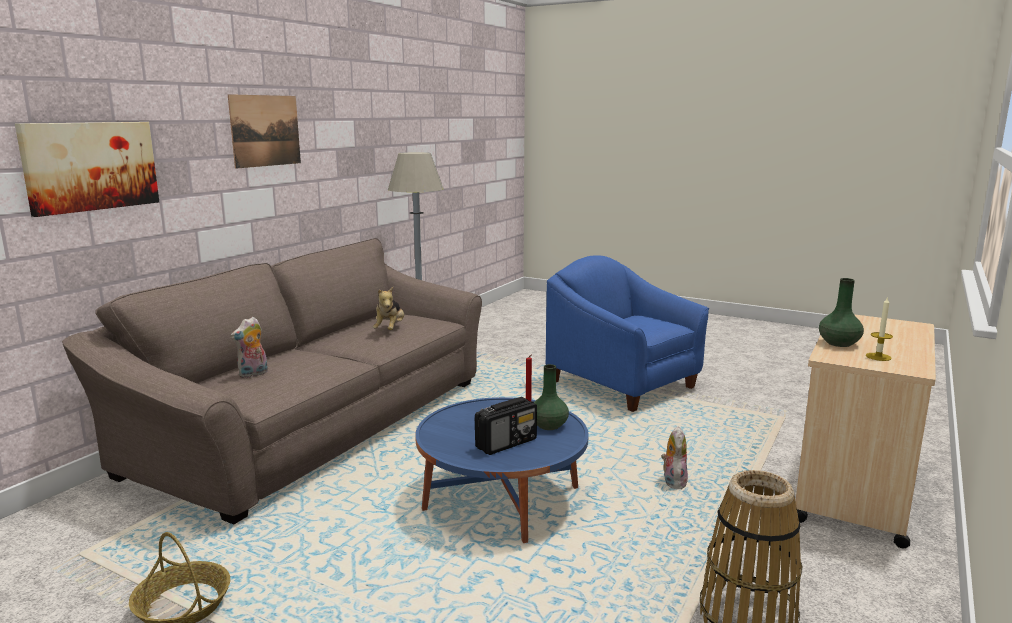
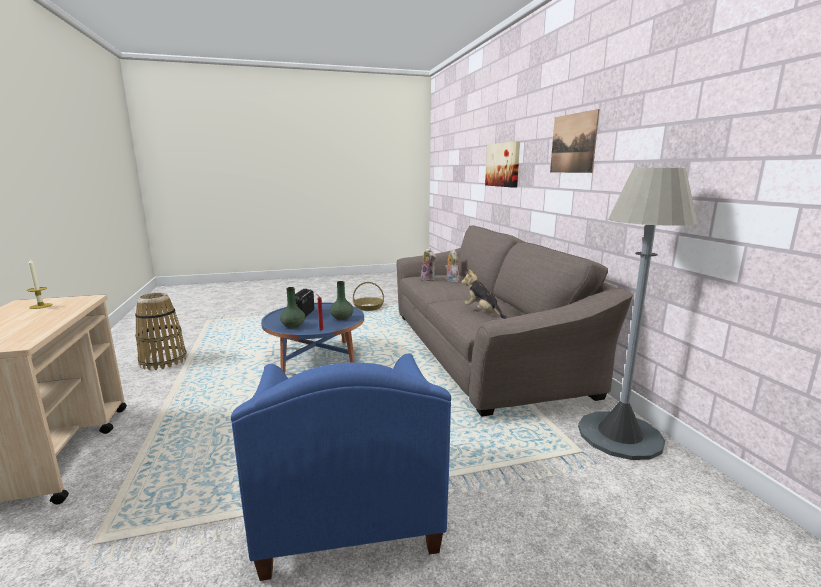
camera: 135 degrees right, 0 degrees up
(623, 384) = (347, 502): blue armchair -> blue armchair turned 75 degrees clockwise
(673, 482) = (220, 403): plush toy -> plush toy (429, 279)
(838, 343) = (67, 310): green vase -> green vase (342, 318)

